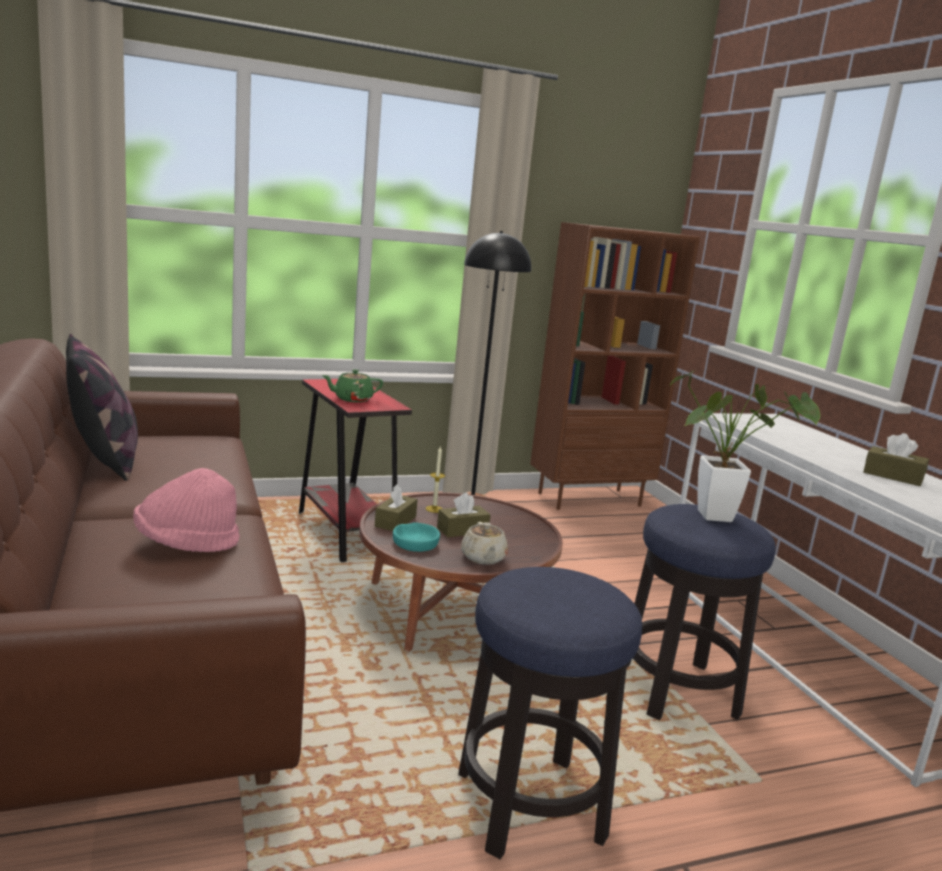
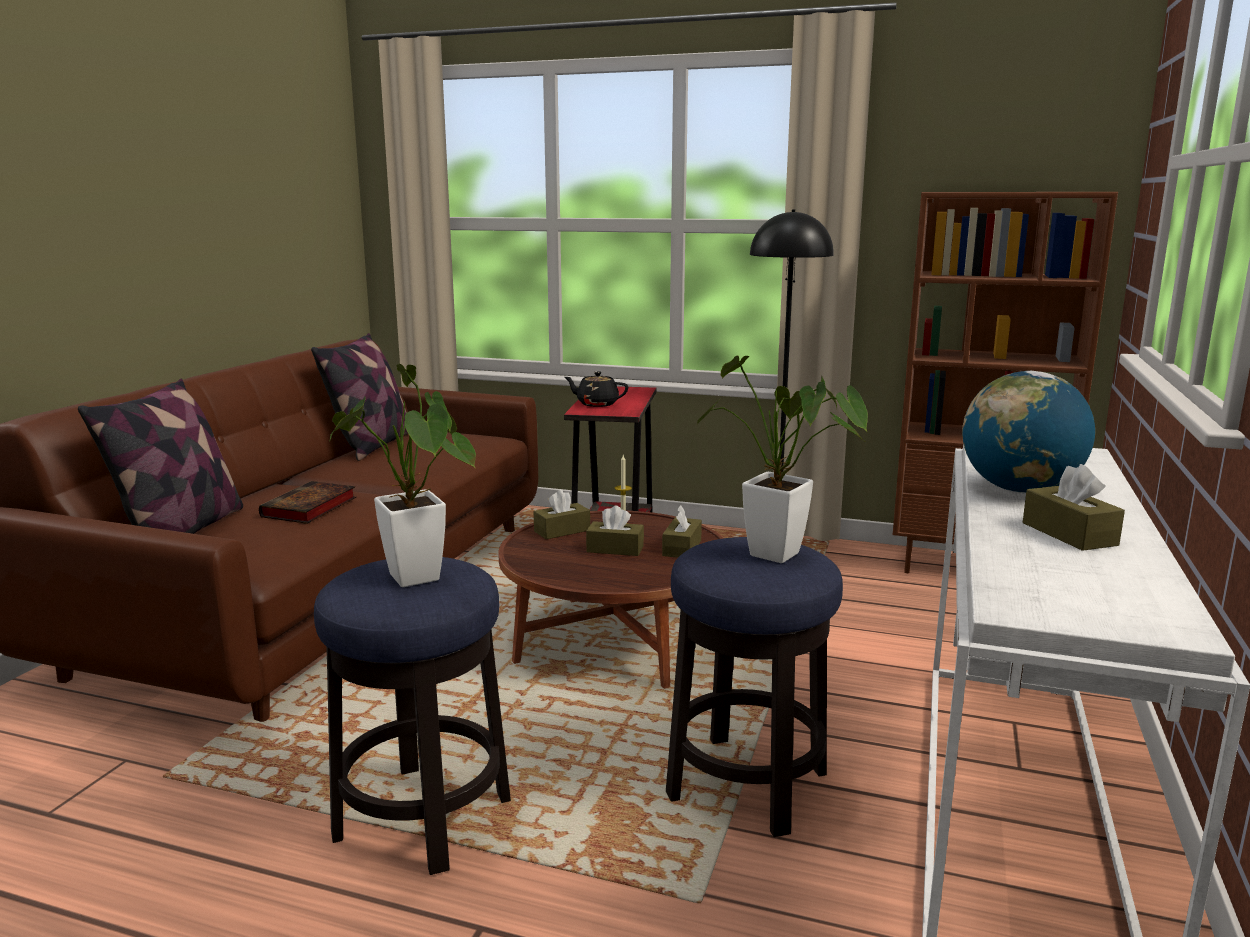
camera: 40 degrees right, 0 degrees up
(86, 599) = (182, 531): none -> pillow
(186, 544) = (309, 508): pink hat -> book
(352, 399) = (596, 404): green teapot -> black teapot
(415, 543) = (545, 551): turquoise bowl -> none
(483, 558) = (587, 576): beige teapot -> none
(505, 520) = (682, 548): none -> brown tissue box
(573, 594) = (417, 582): none -> potted plant
(812, 449) = (1020, 490): none -> globe

